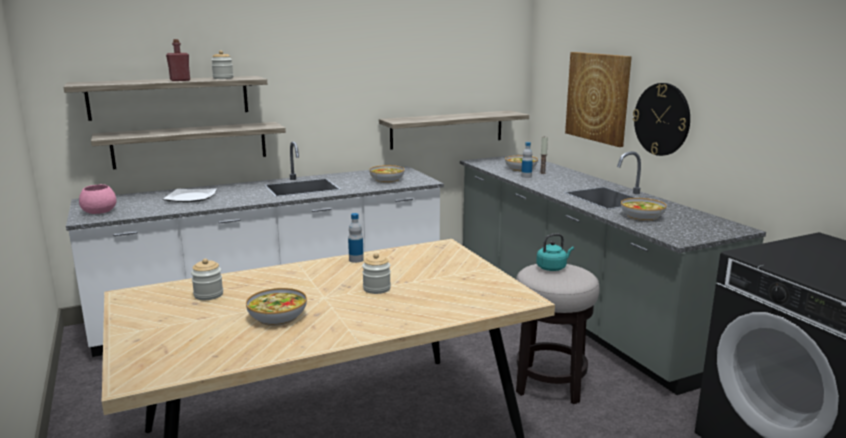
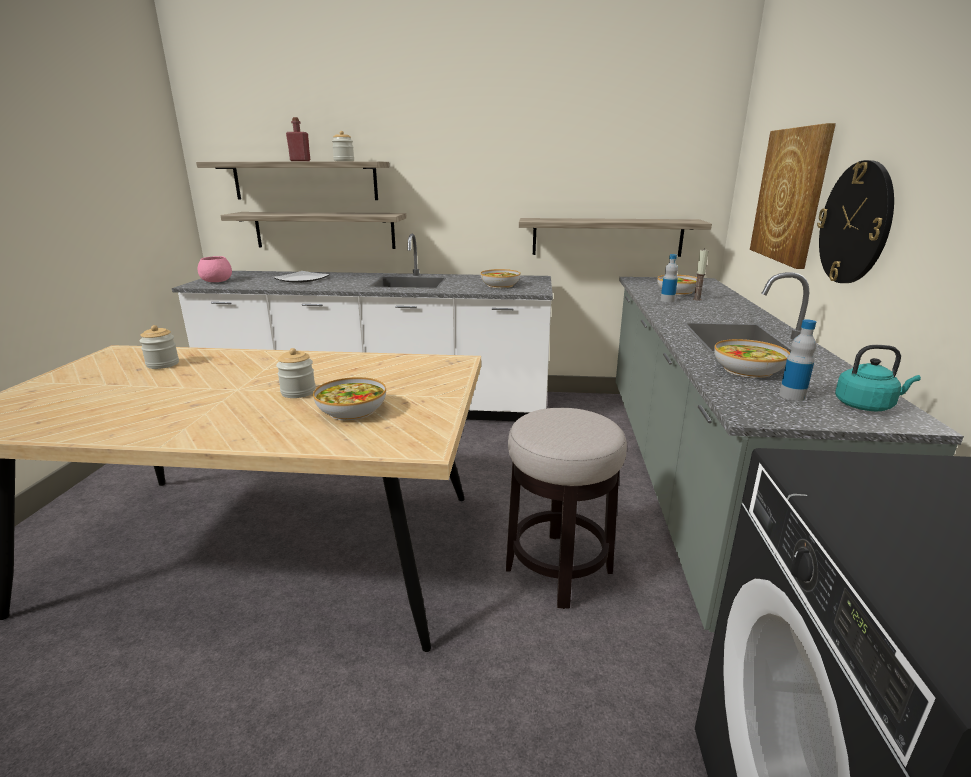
camera: 30 degrees right, 5 degrees up
(277, 317) = (161, 398): bowl -> bowl (352, 410)
(356, 260) = (343, 358): bottle -> bottle (792, 396)
(552, 268) = (570, 417): turquoise kettle -> turquoise kettle (866, 406)

